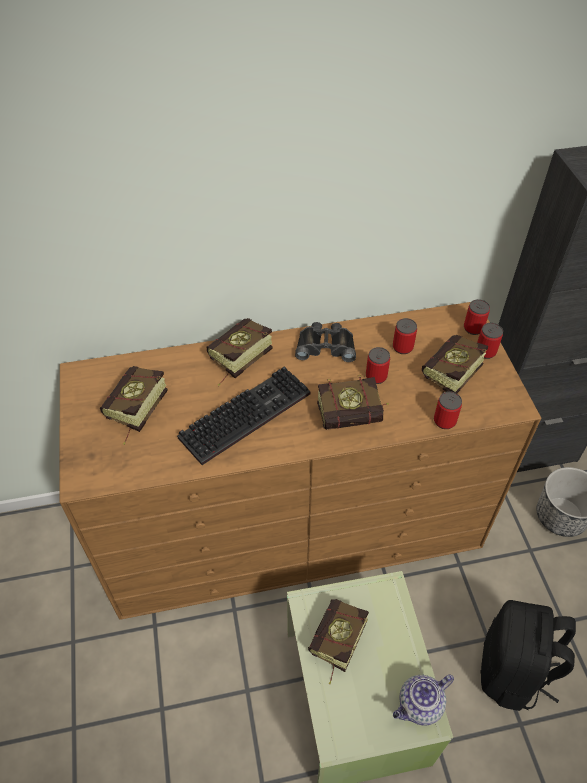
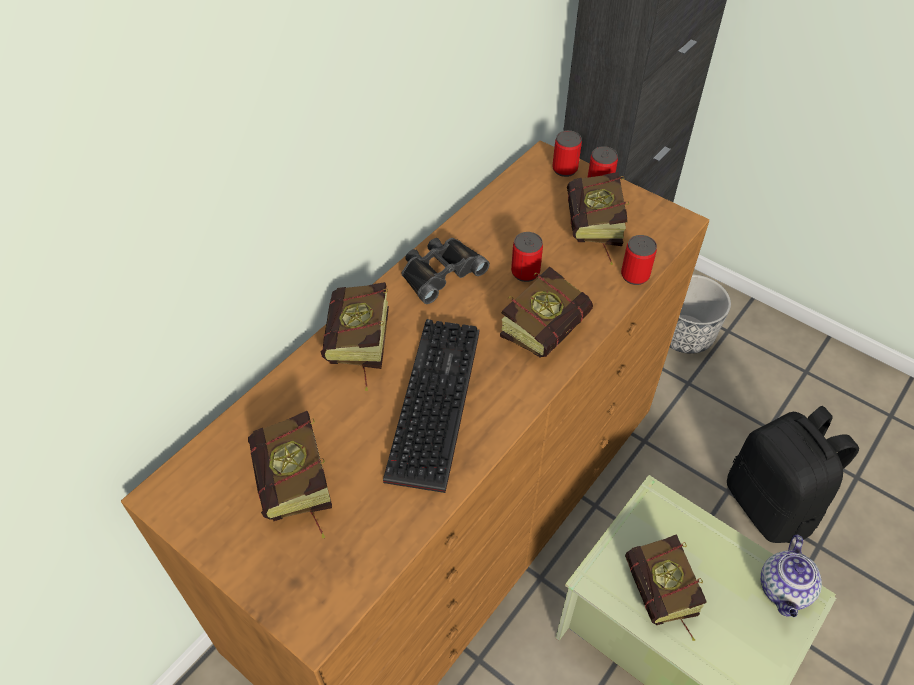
camera: 40 degrees left, 0 degrees up
(402, 347) = (519, 227): can -> none

